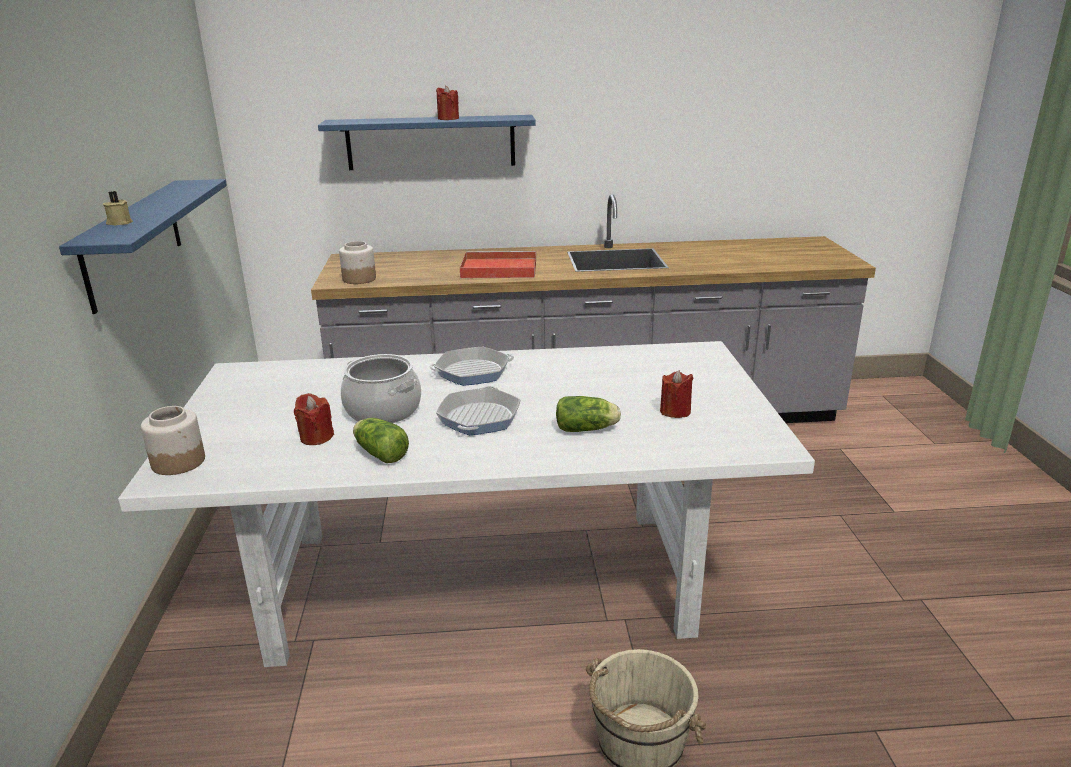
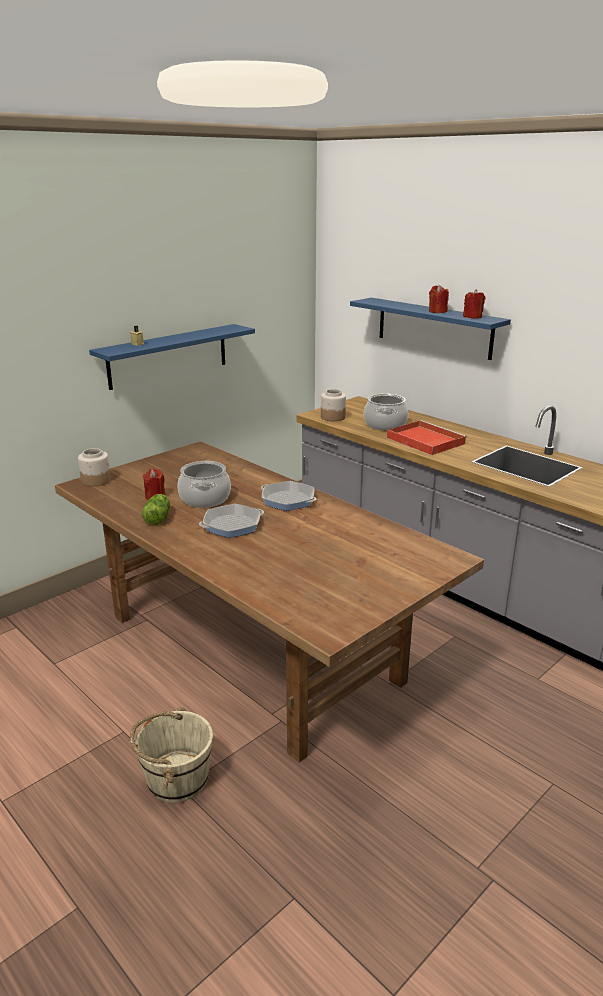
camera: 50 degrees right, 0 degrees up
(428, 269) = (384, 424): none -> cooking pot
(486, 582) = (253, 649): white dining table -> brown dining table
(588, 429) = (262, 561): lettuce -> none
(675, 411) = (329, 580): red candle -> red candle (472, 317)

